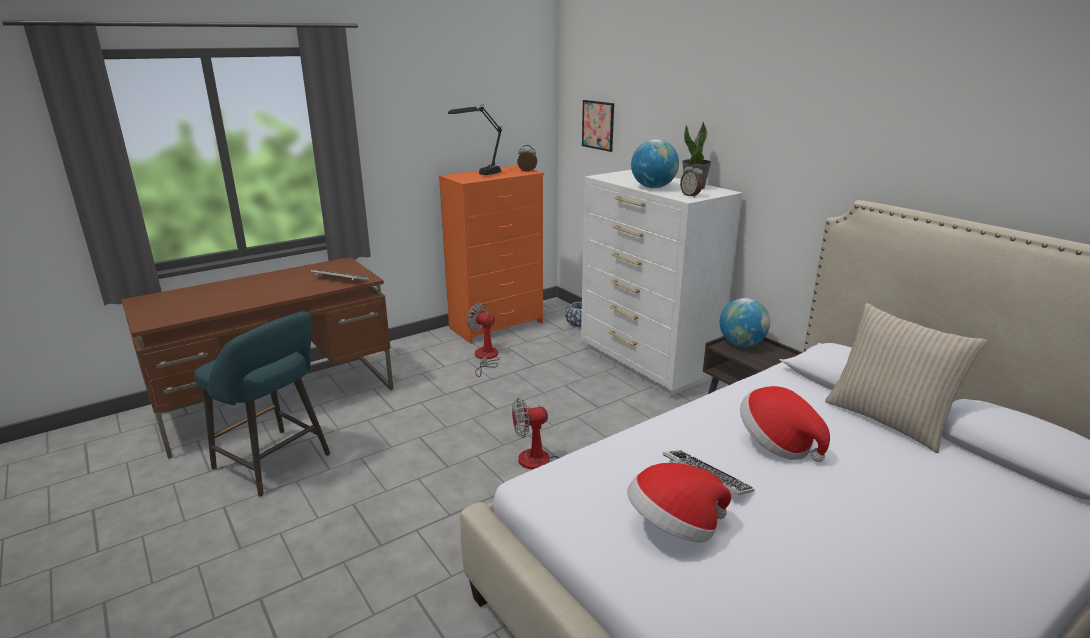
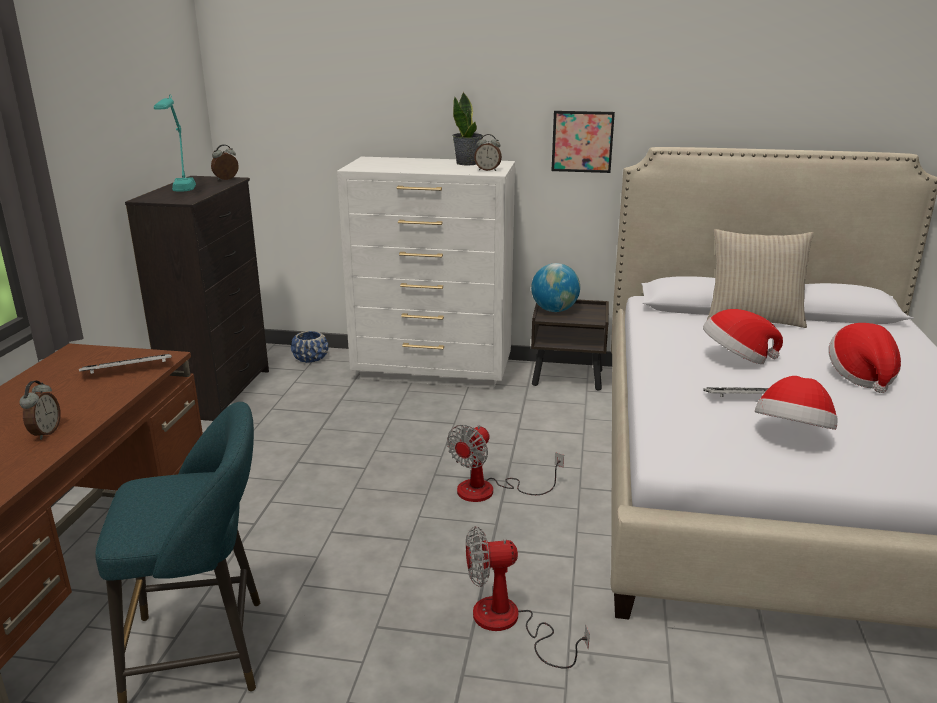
camera: 45 degrees left, 0 degrees up
(250, 298) = (45, 433): none -> alarm clock
(479, 175) = (181, 192): black table lamp -> turquoise table lamp
(485, 358) = (266, 428): fan -> fan (509, 623)
(497, 325) = (220, 392): orange dresser -> black dresser
(598, 125) = (288, 111): picture -> picture (582, 141)
(653, 187) = (435, 169): globe -> none
(888, 525) = (861, 376): none -> hat

